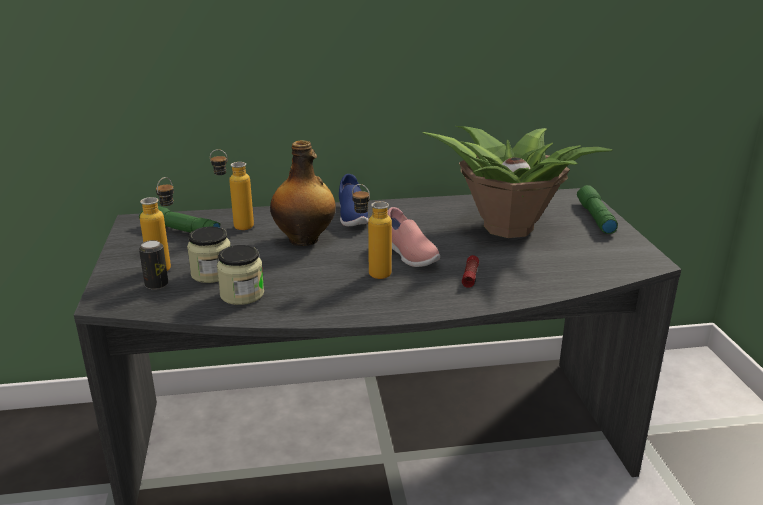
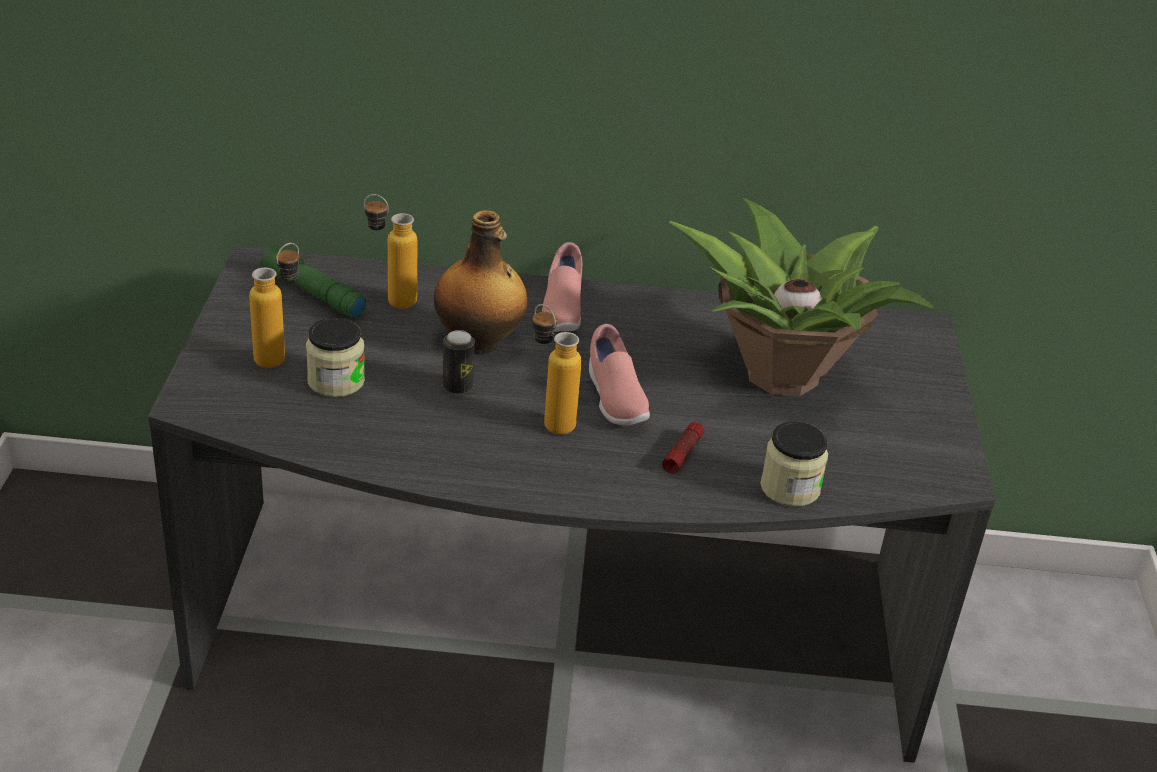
camera: 10 degrees right, 10 degrees up
(156, 285) = (260, 387): can -> can (457, 386)
(242, 294) = (365, 425): jar -> jar (790, 488)
(351, 216) = (561, 310): blue shoe -> pink shoe
(594, 217) = (924, 378): green flashlight -> none

